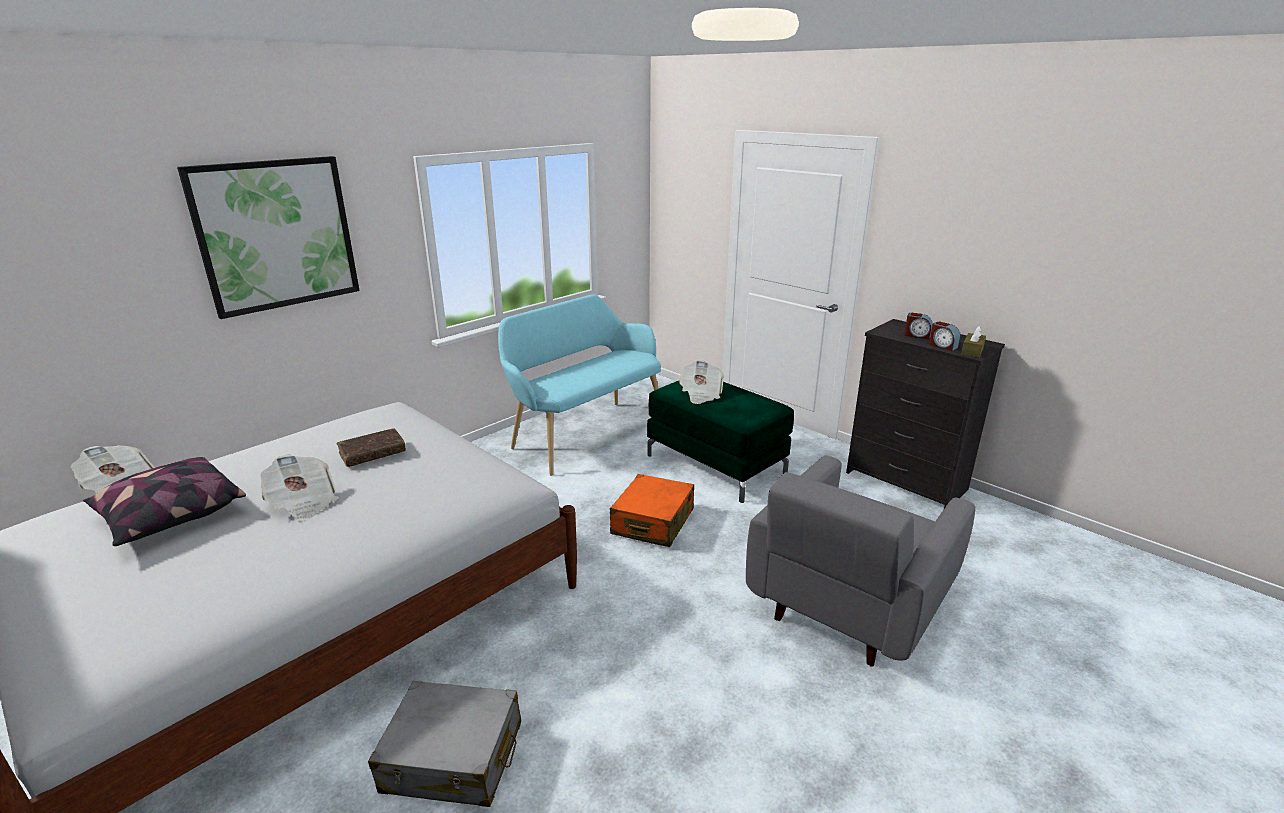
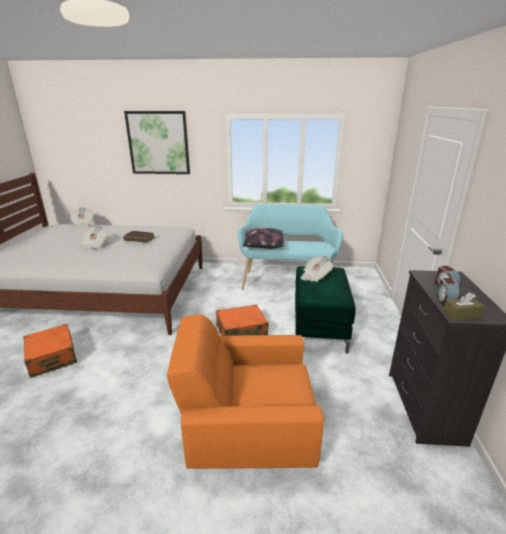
camera: 50 degrees right, 0 degrees up
(170, 516) = (71, 235): pillow -> pillow (263, 245)
(453, 757) = (52, 357): grey suitcase -> orange suitcase
(847, 604) = (247, 430): grey armchair -> orange armchair

